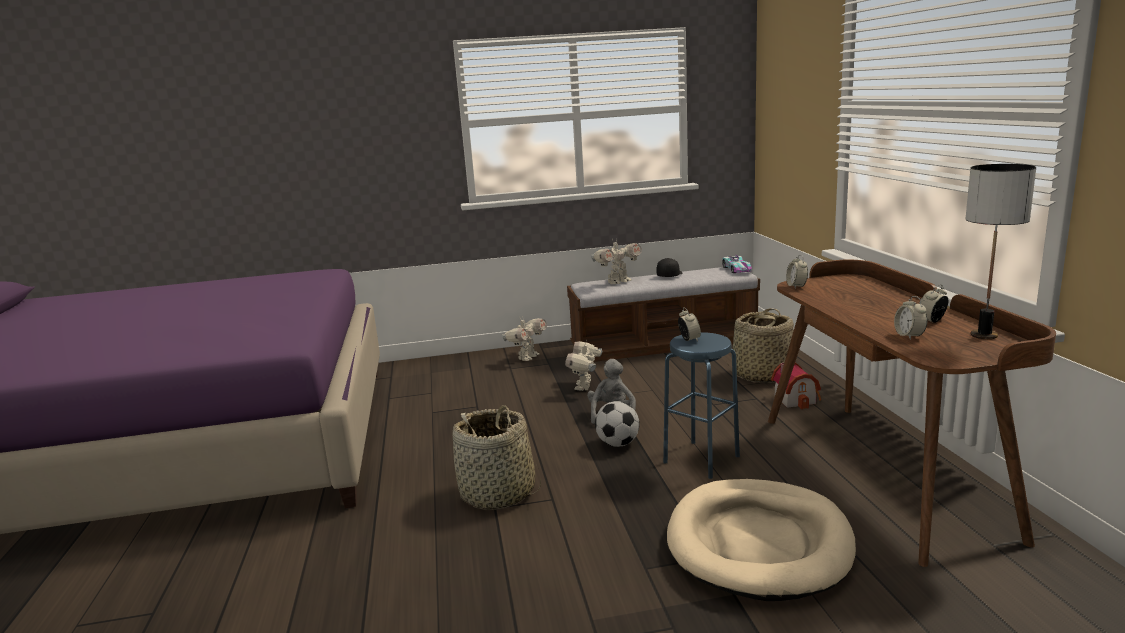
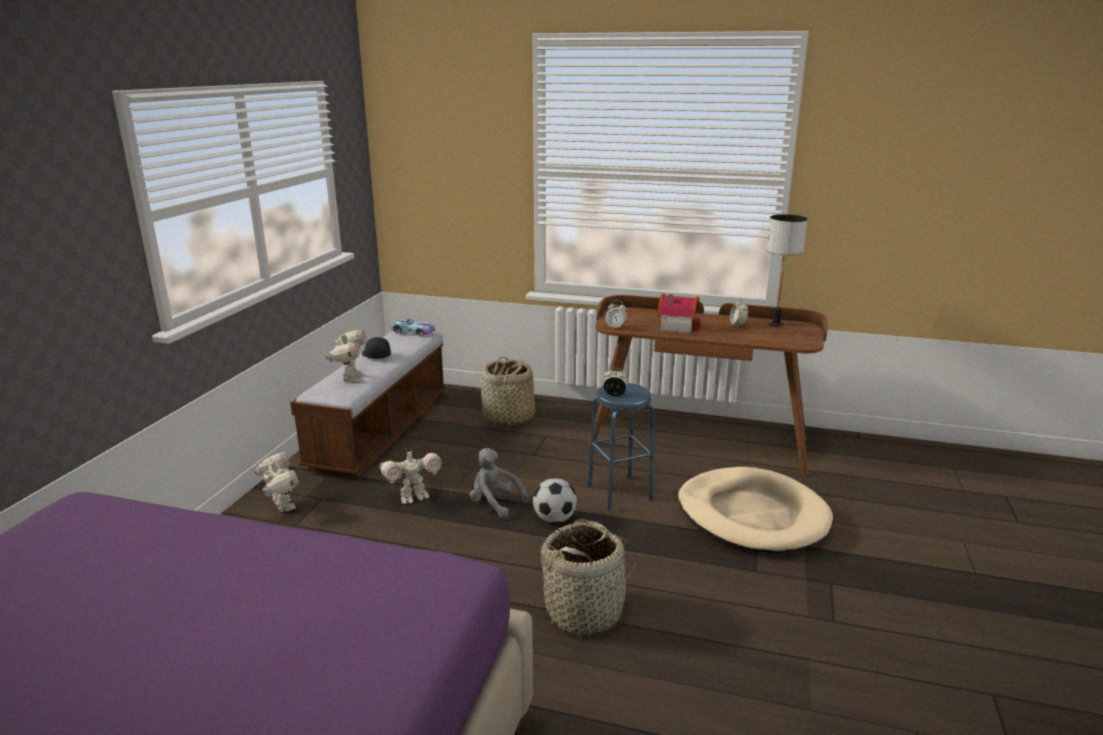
camera: 65 degrees left, 5 degrees up
(585, 386) = (413, 497): toy robot -> toy robot turned 60 degrees counterclockwise
(797, 399) = (566, 423): toy house -> toy house (676, 326)
(909, 336) = (759, 337): alarm clock -> none

